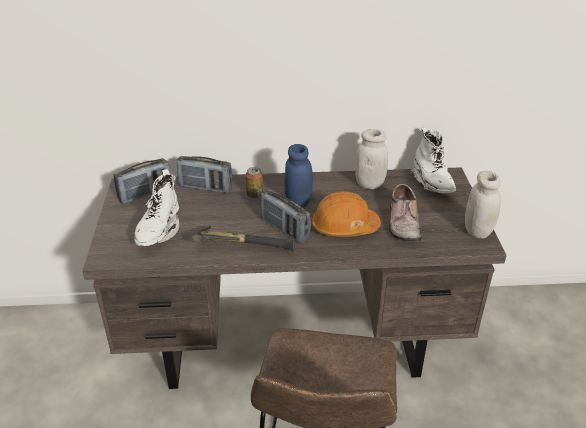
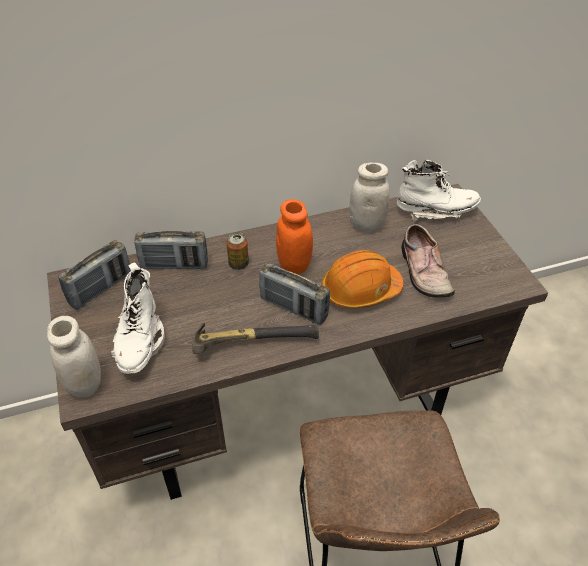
camera: 15 degrees left, 10 degrees up
(298, 202) = (294, 265): blue jar -> orange jar
(432, 183) = (435, 211): white boot -> white boot turned 60 degrees counterclockwise
(477, 231) = (507, 267): white jar -> white jar (85, 384)

